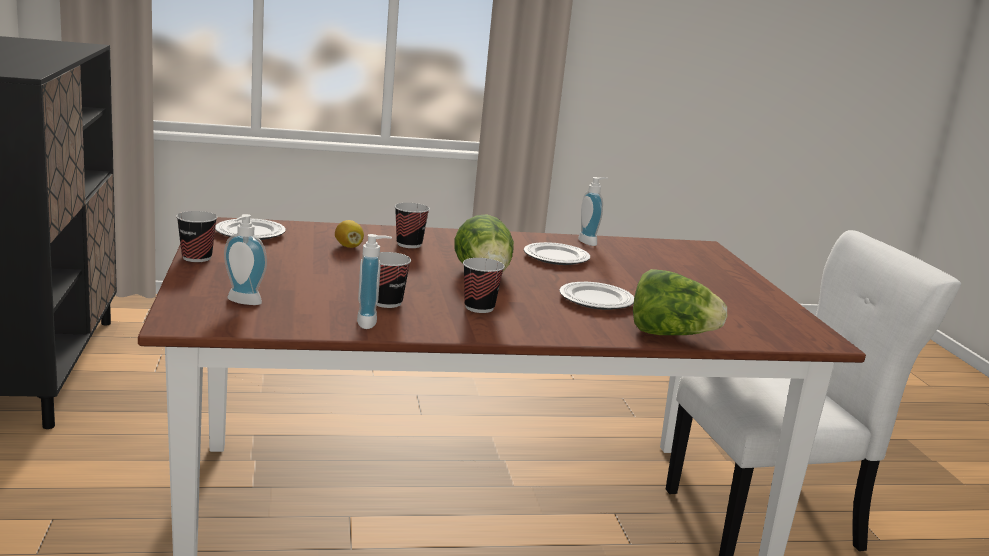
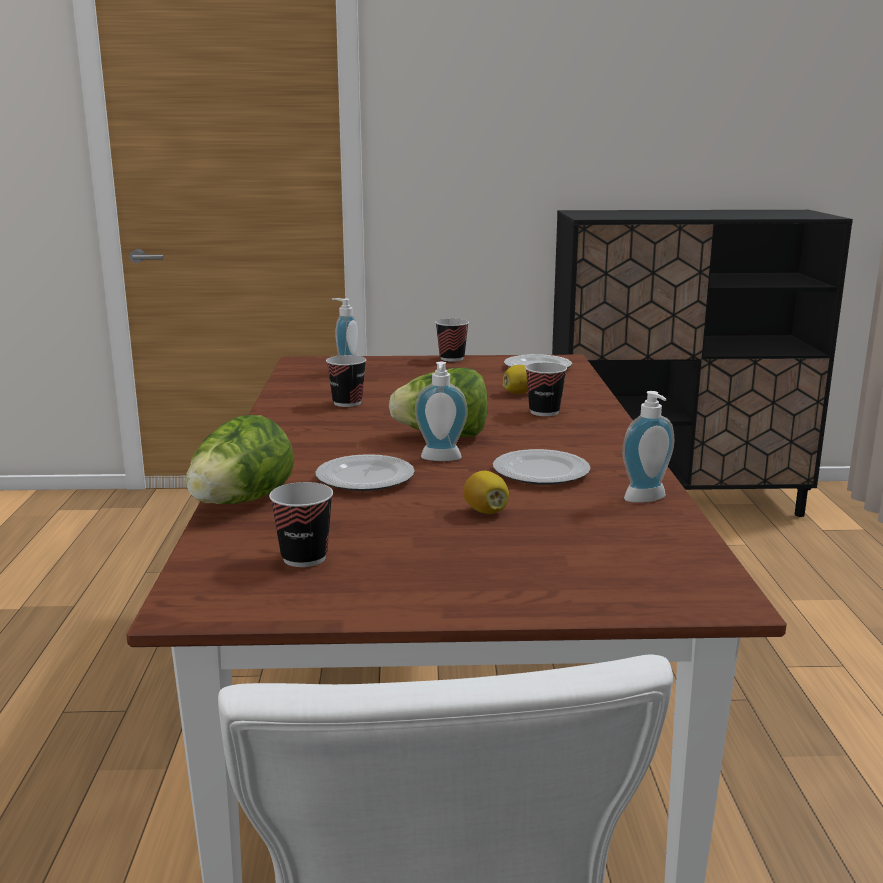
camera: 100 degrees right, 0 degrees up
(371, 322) = (296, 398): soap dispenser -> soap dispenser (440, 459)
(479, 307) = (335, 430): cup -> cup (304, 558)
(634, 274) = (486, 511): none -> lemon

